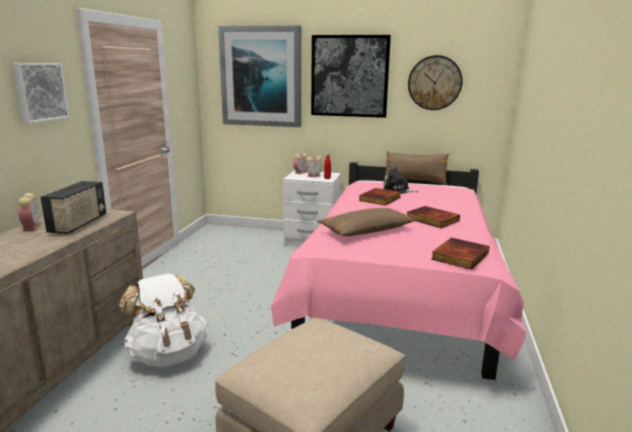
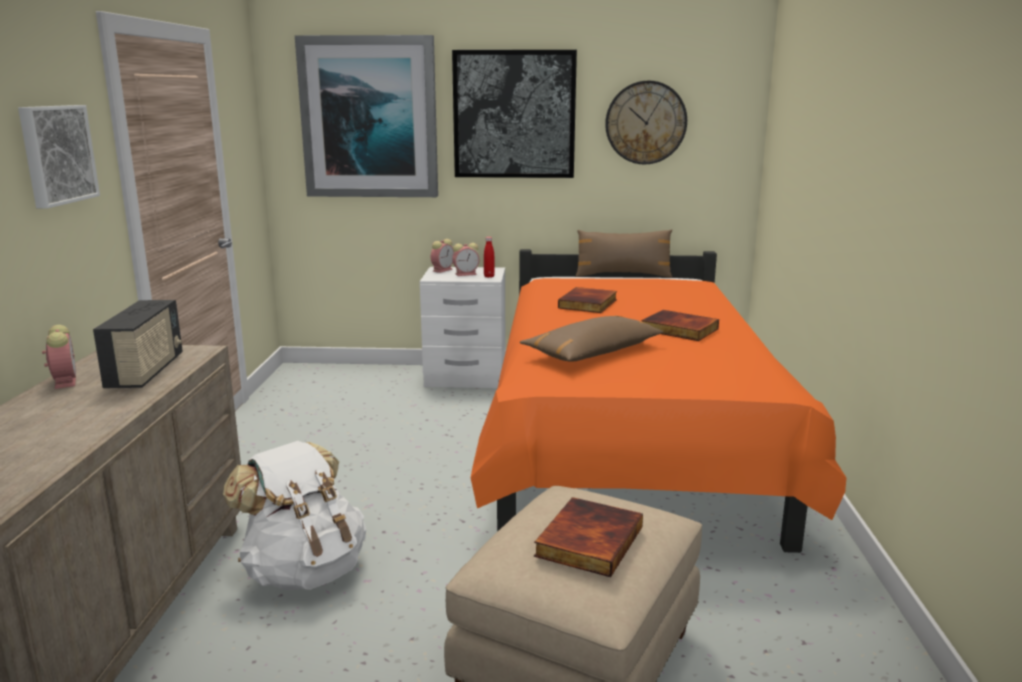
camera: 10 degrees left, 0 degrees up
(397, 190) = (606, 289): plush toy -> none
(399, 293) = (627, 445): pink bed -> orange bed
(459, 256) = (742, 378): book -> book (587, 540)

